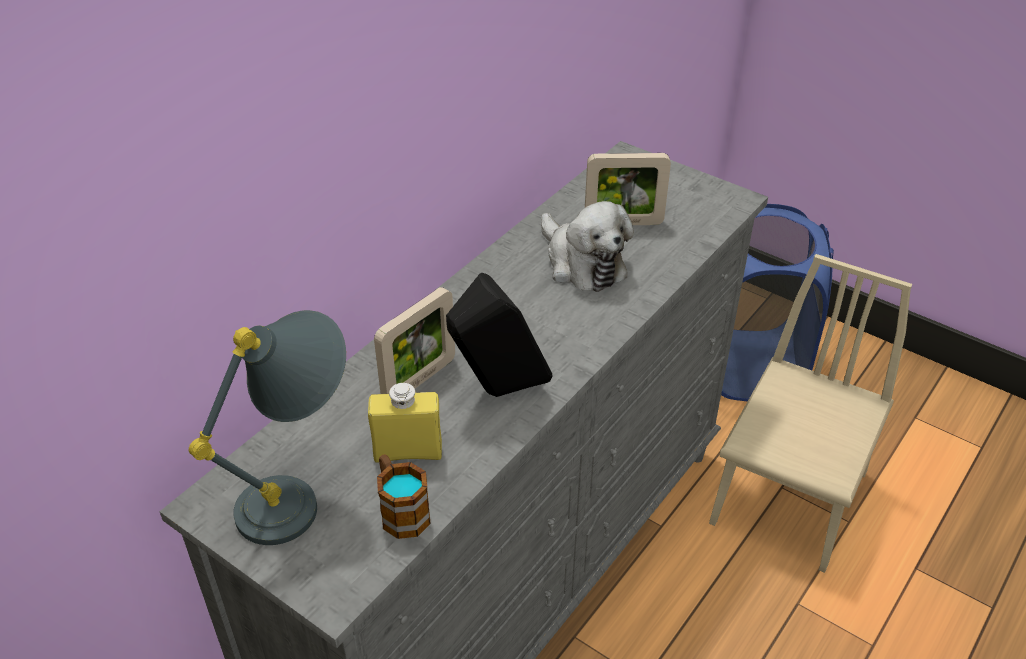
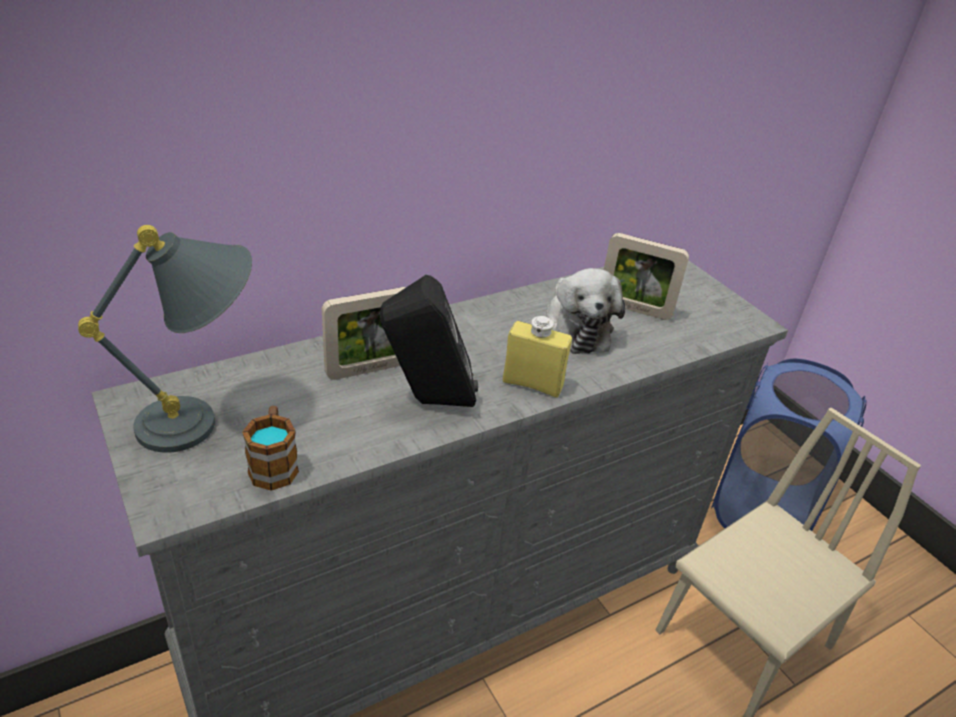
camera: 20 degrees right, 5 degrees down
(408, 452) = (316, 420): yellow bottle -> yellow bottle (532, 384)

